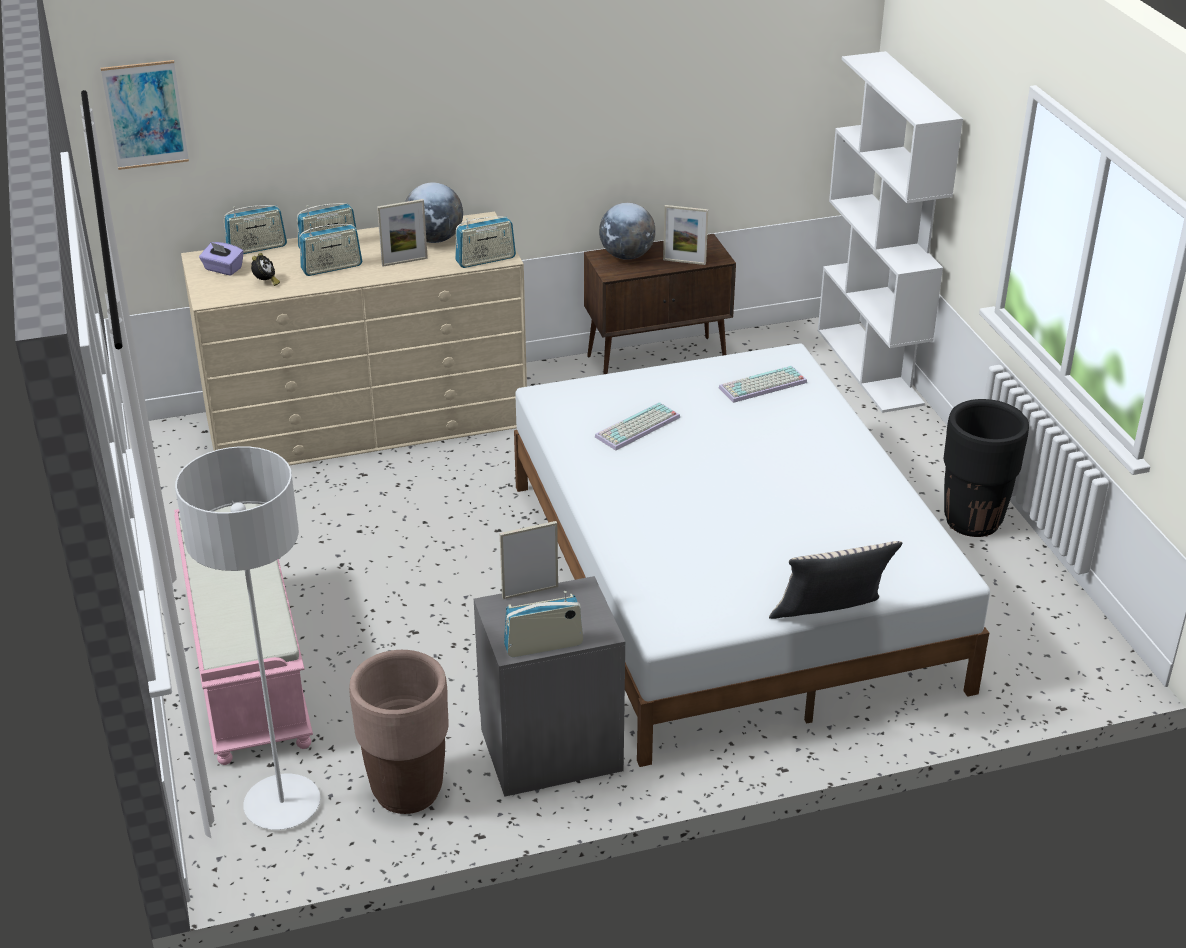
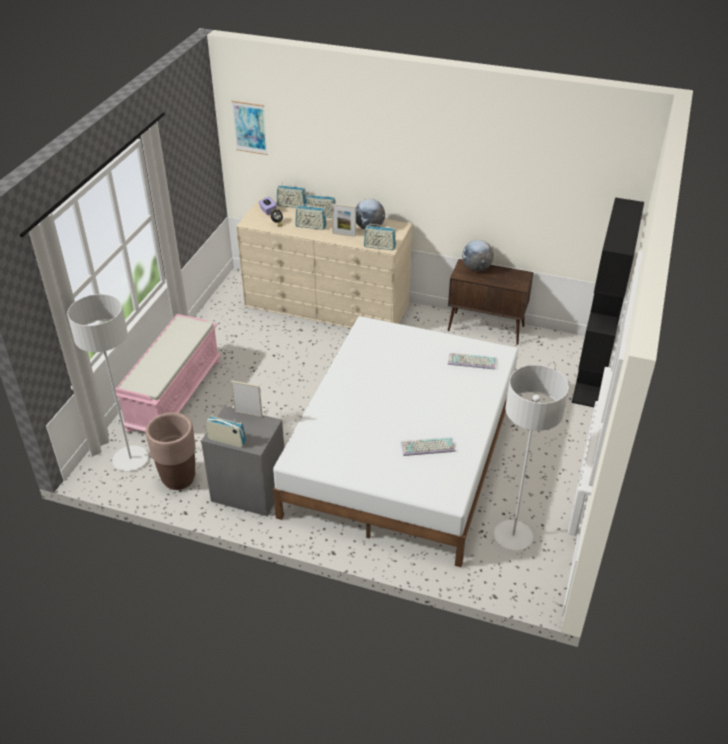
camera: 35 degrees right, 5 degrees up
(638, 428) = (389, 358): keyboard -> keyboard (427, 448)
(684, 262) = (501, 282): picture frame -> none
(830, 620) = (369, 492): beige pillow -> none
(870, 367) = (592, 375): white bookcase -> black bookcase
(972, 522) = (555, 480): black planter -> none
(999, 619) = (513, 536): none -> grey floor lamp

